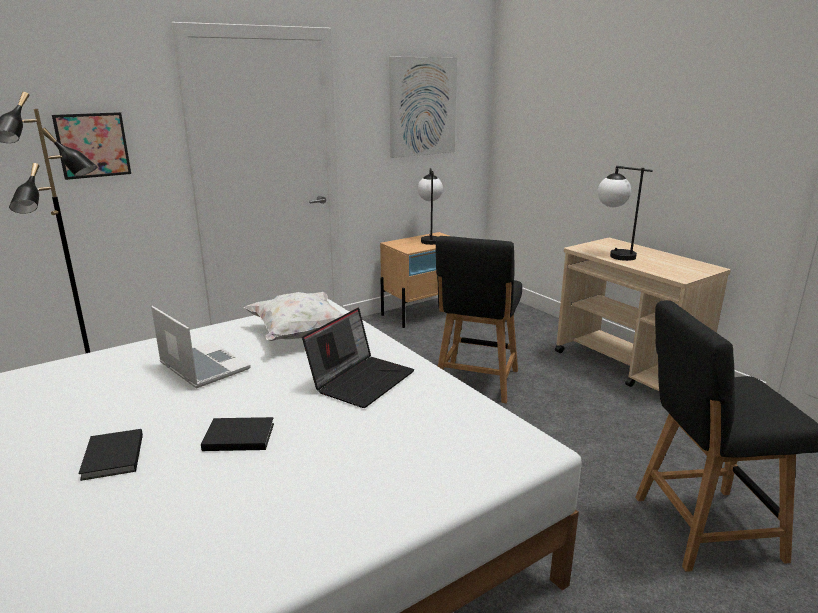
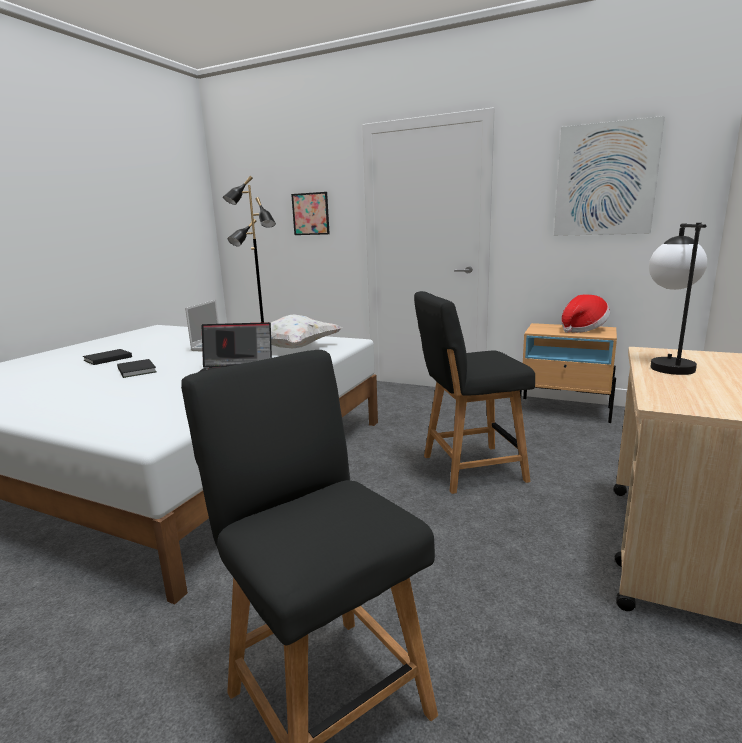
camera: 60 degrees right, 5 degrees down
(429, 239) = (582, 329): table lamp -> hat

